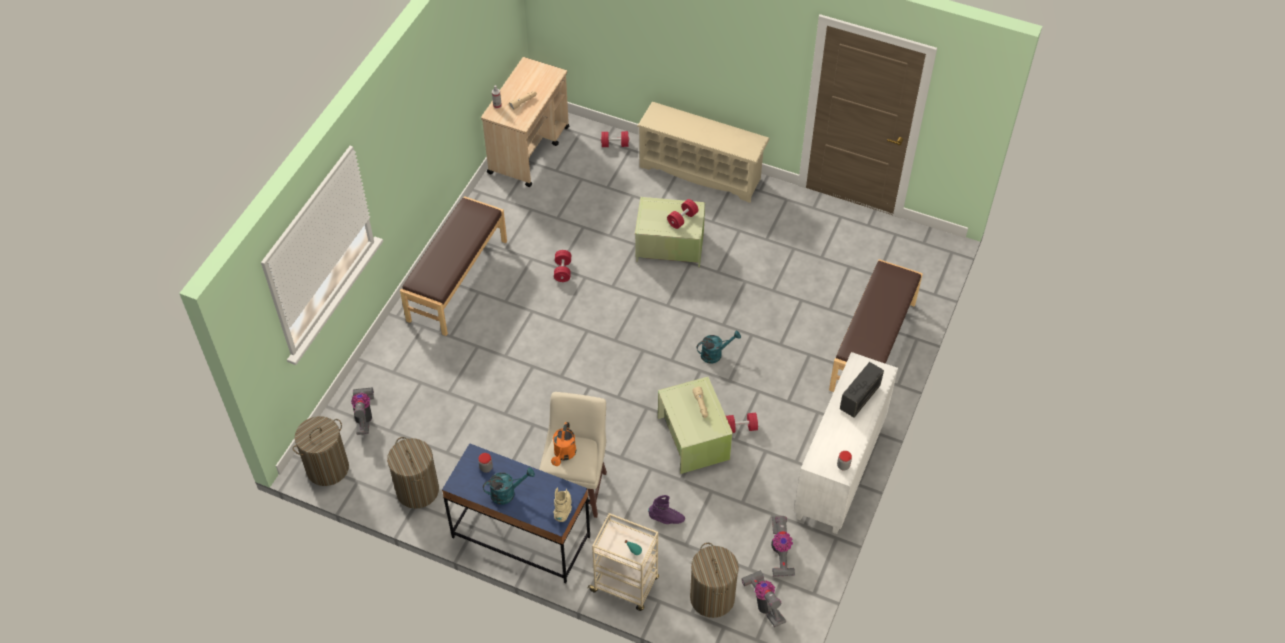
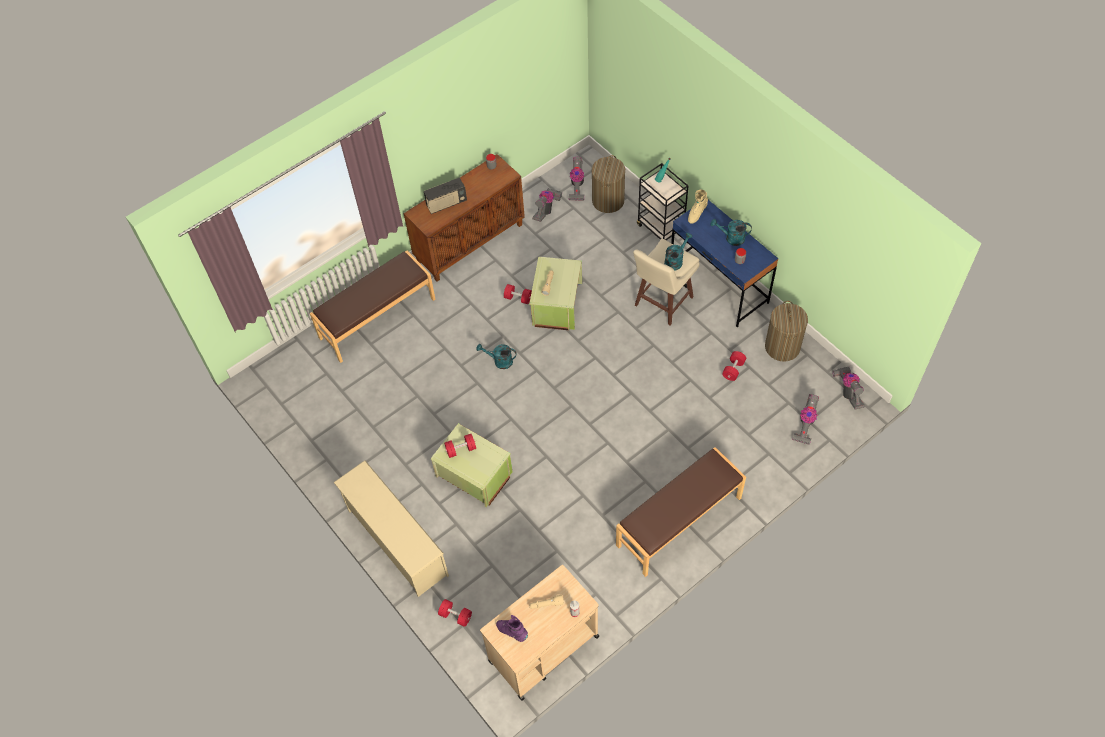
camera: 150 degrees left, 5 degrees up
(327, 468) = (848, 391): laundry basket -> vacuum cleaner
(563, 271) = (580, 490): red dumbbell -> red dumbbell (733, 369)
(564, 454) = (675, 260): orange watering can -> turquoise watering can
(625, 585) = (661, 228): beige cart -> black cart
(666, 519) = (609, 258): purple boot -> purple boot (512, 631)
(840, 471) = (470, 242): white cabinet -> brown cabinet

